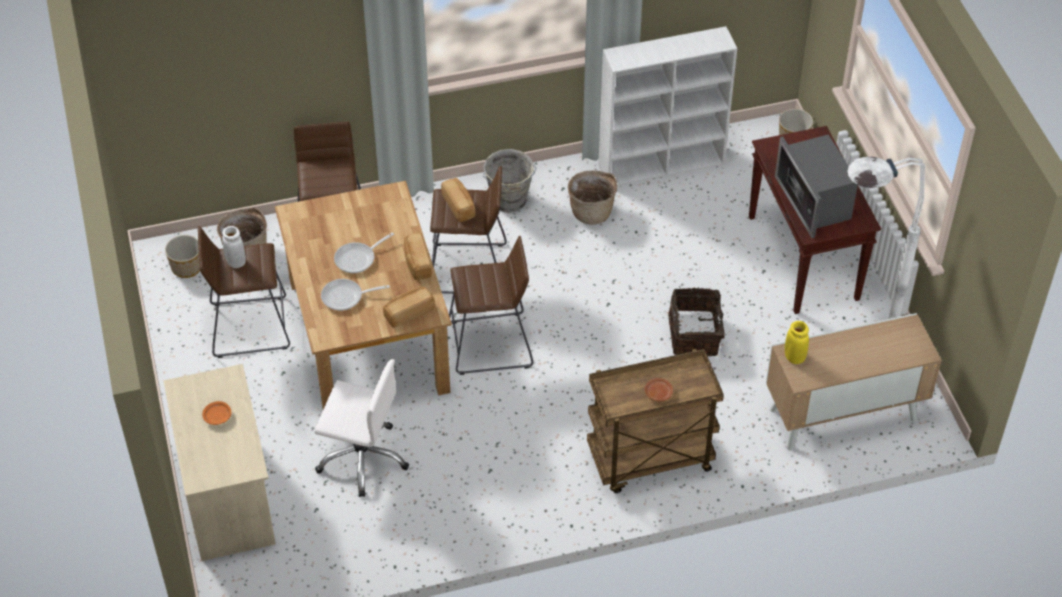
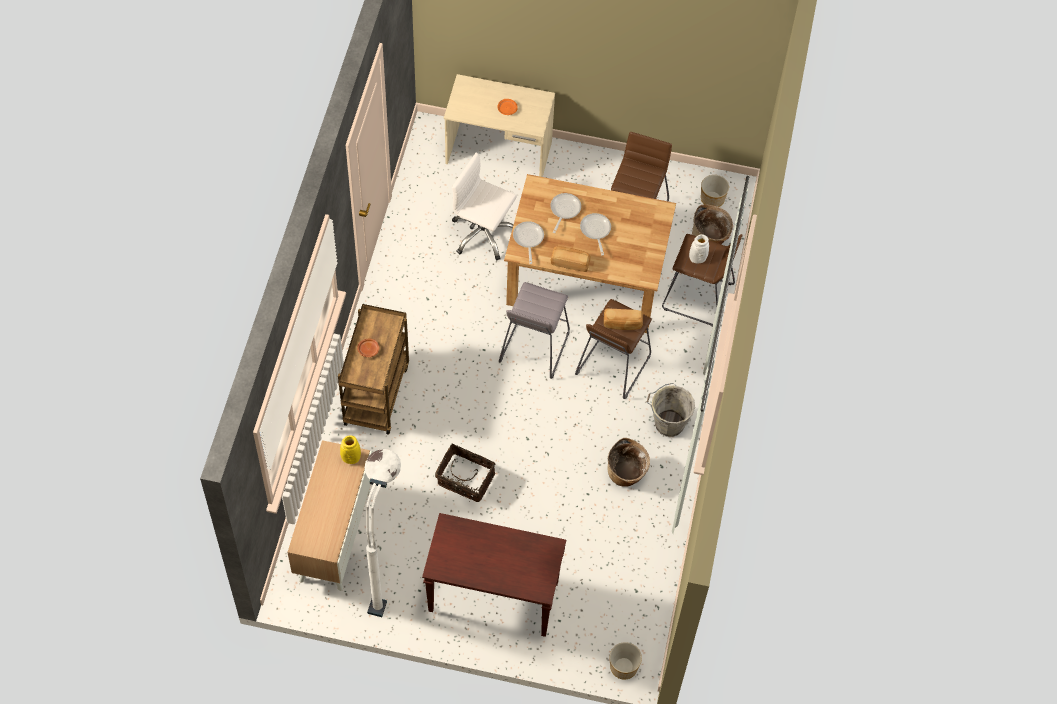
camera: 115 degrees right, 10 degrees up
(236, 262) = (645, 173): white vase -> white vase (697, 258)
(363, 457) = (483, 234): white office chair -> white office chair turned 75 degrees clockwise
(408, 313) = (528, 239): bread -> frying pan
(491, 344) = (534, 347): brown stool -> grey stool
(662, 164) = (649, 551): white bookcase -> none
(814, 201) = (476, 545): microwave -> none

